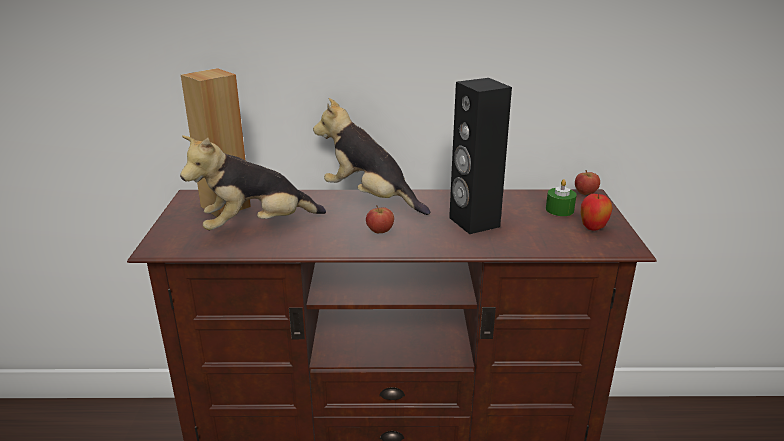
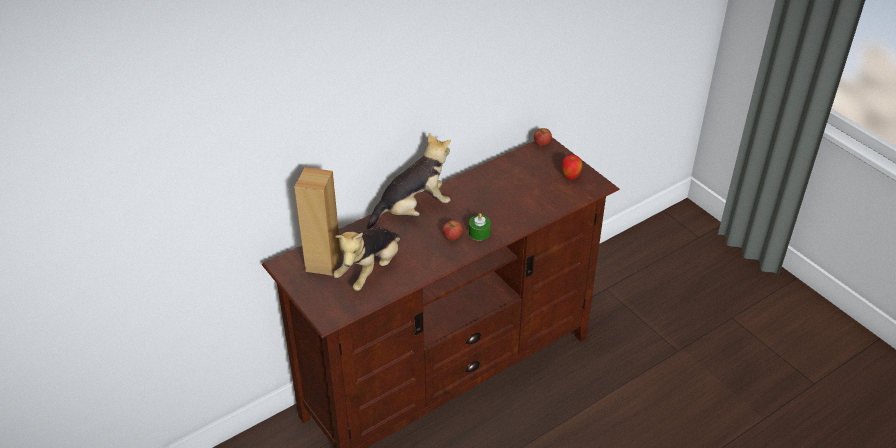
camera: 35 degrees left, 15 degrees up
(370, 199) = (413, 210): plush toy -> plush toy turned 150 degrees clockwise
(473, 222) = (500, 203): black speaker -> none
(559, 210) = (539, 168): green candle -> green candle (479, 233)

